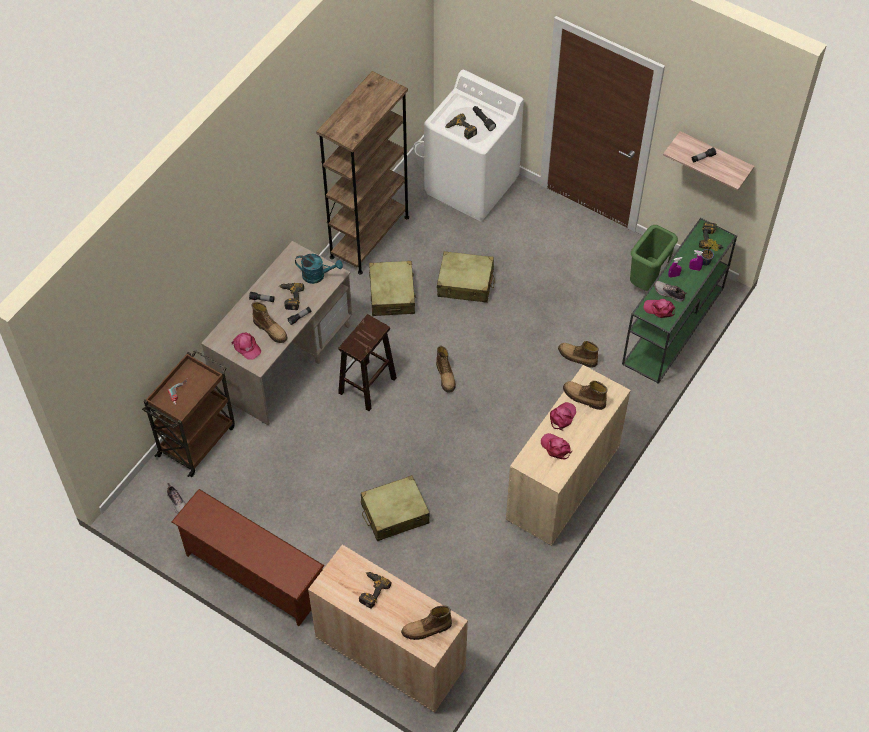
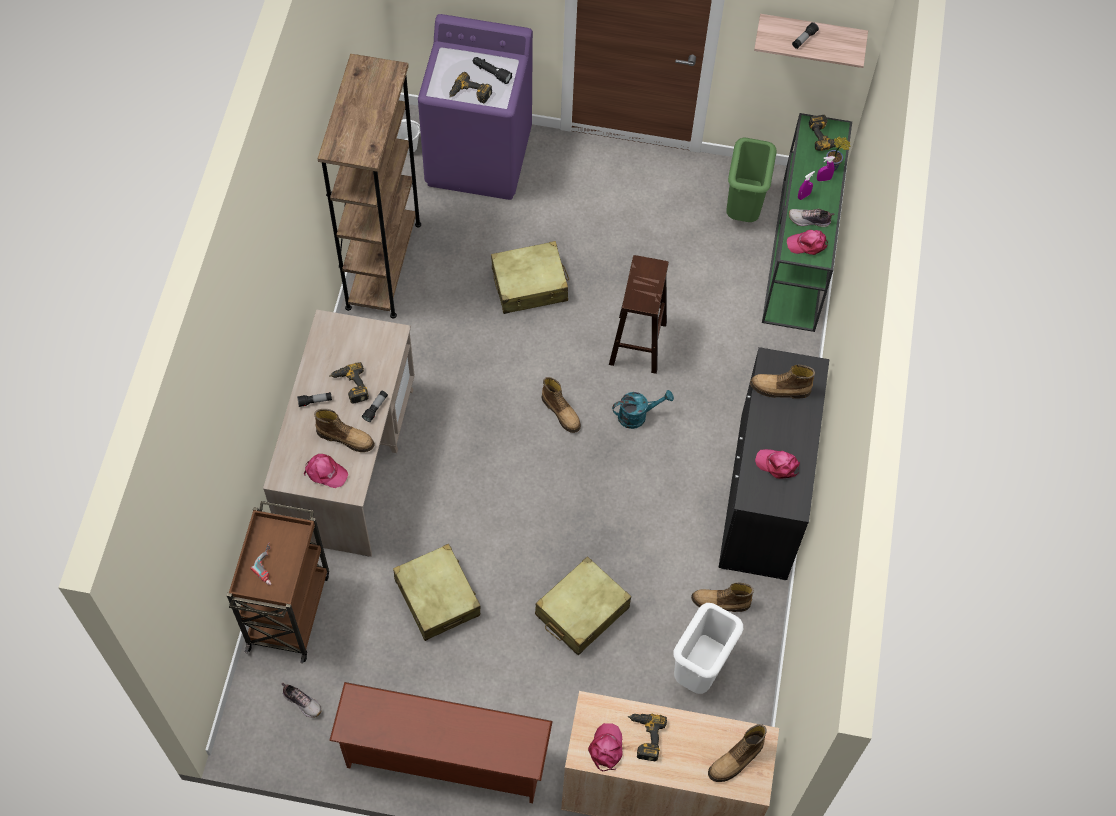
camera: 25 degrees left, 5 degrees up
(317, 275) = (372, 344): turquoise watering can -> turquoise watering can (637, 415)
(367, 386) = (471, 460): brown stool -> brown stool (638, 344)
(392, 294) = (446, 330): beige suitcase -> beige suitcase (437, 597)
(458, 584) = (700, 670): none -> white trash can
(472, 186) = (479, 157): white washing machine -> purple washing machine
(562, 417) = (766, 423): pink cap -> pink cap (606, 748)
(562, 483) = (762, 496): beige cabinet -> black cabinet
(577, 357) = (706, 333): boot -> boot (720, 603)

